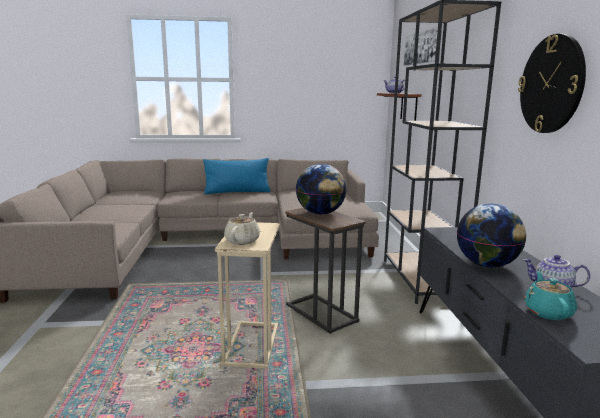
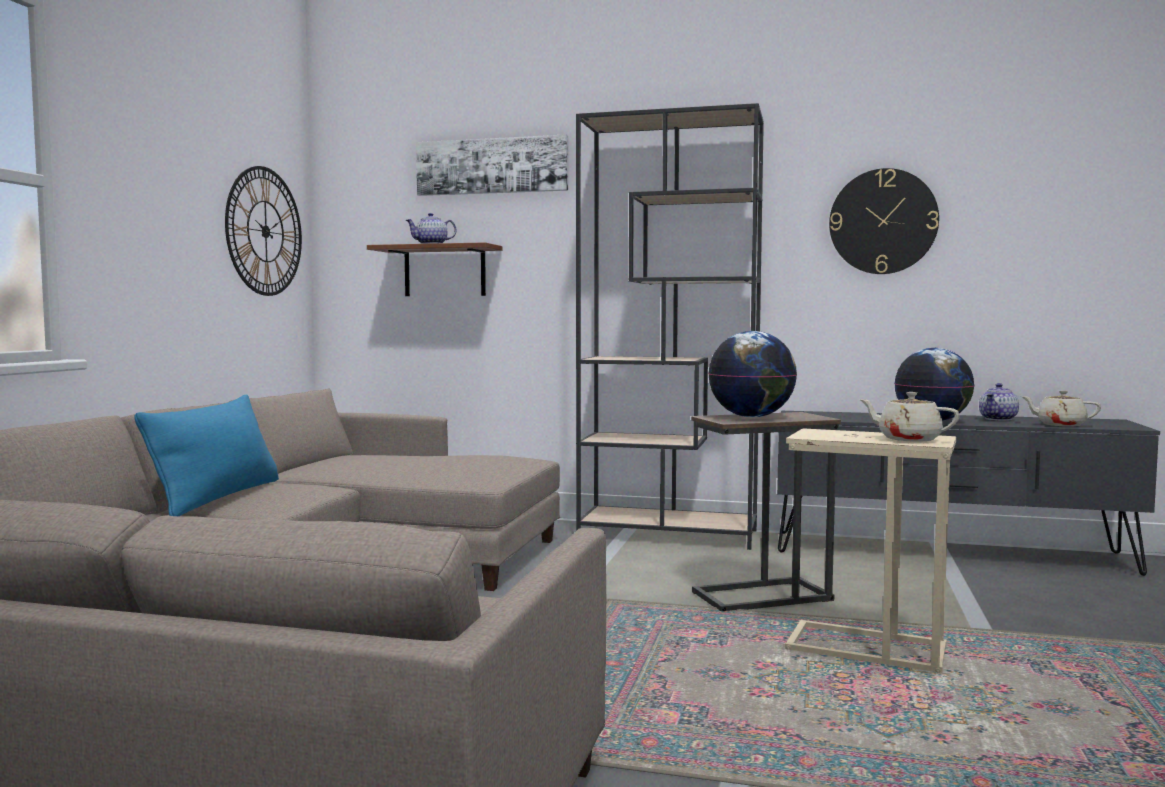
camera: 70 degrees left, 10 degrees down
(350, 86) = (265, 231): none -> wall clock
(547, 312) = (1060, 425): turquoise teapot -> beige teapot

